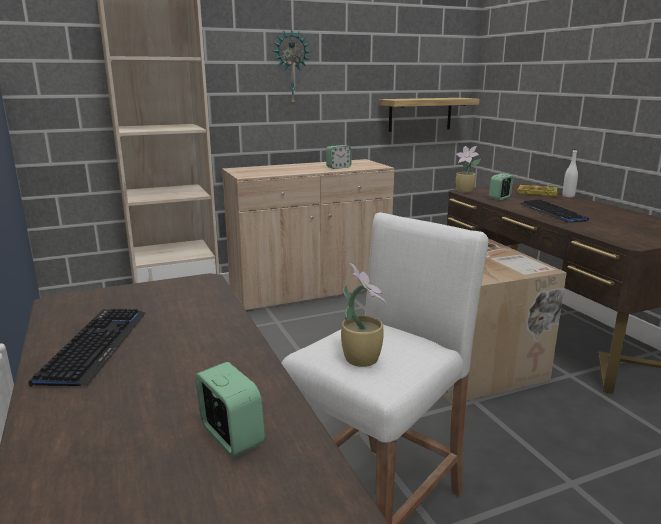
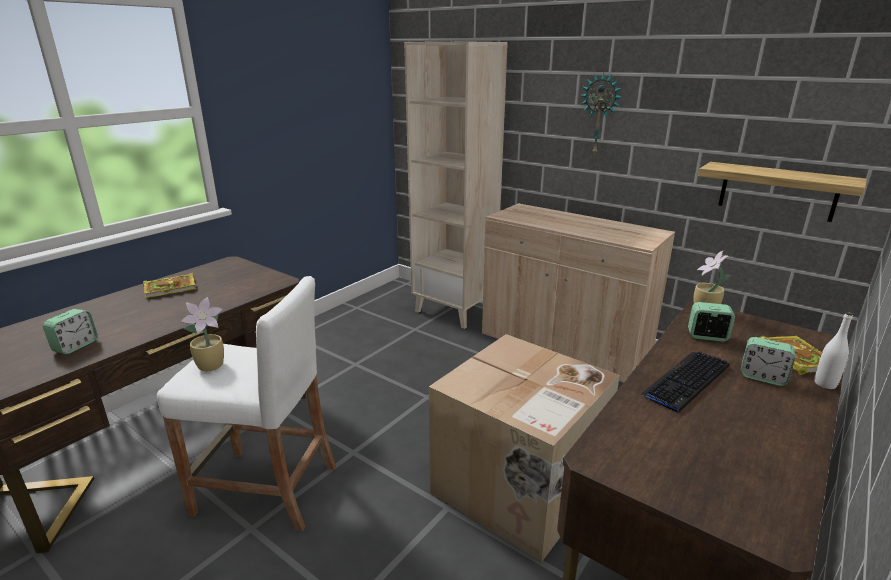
camera: 60 degrees right, 5 degrees up
(95, 346) = (172, 288): keyboard -> book
(338, 167) = (600, 232): alarm clock -> alarm clock (762, 377)

